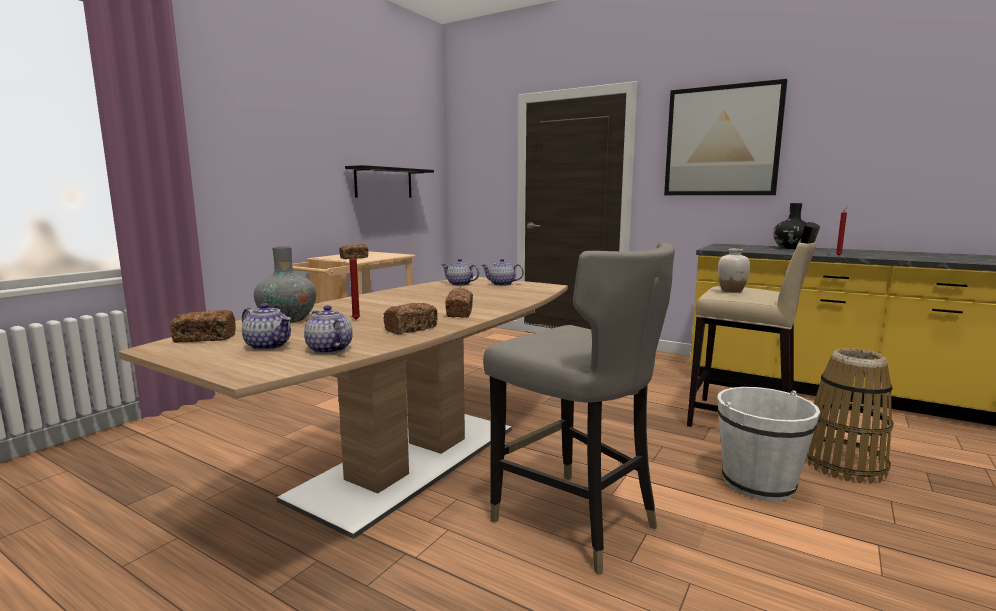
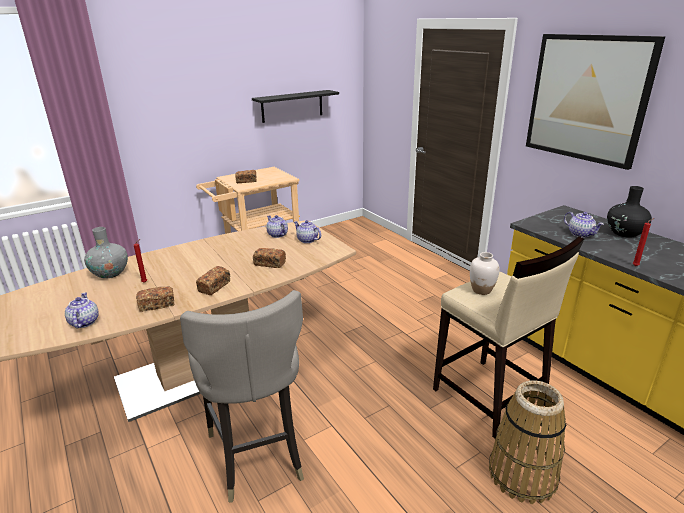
camera: 25 degrees right, 15 degrees up
(204, 338) = (45, 290): bread -> bread (269, 264)
(269, 346) = (63, 309): teapot -> teapot (580, 234)
(758, 483) = (423, 467): white bucket -> none

